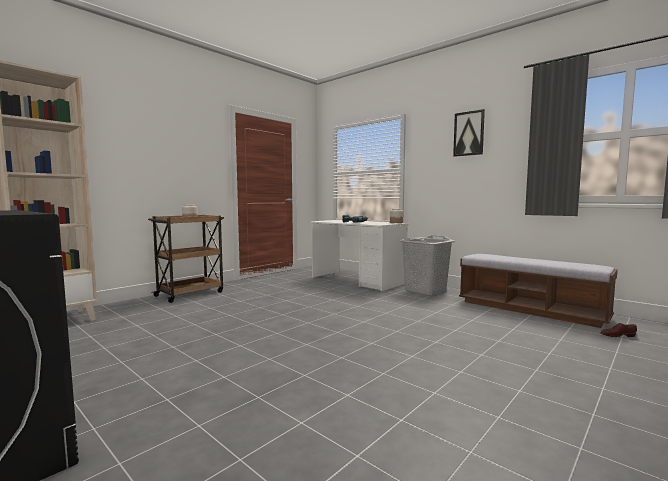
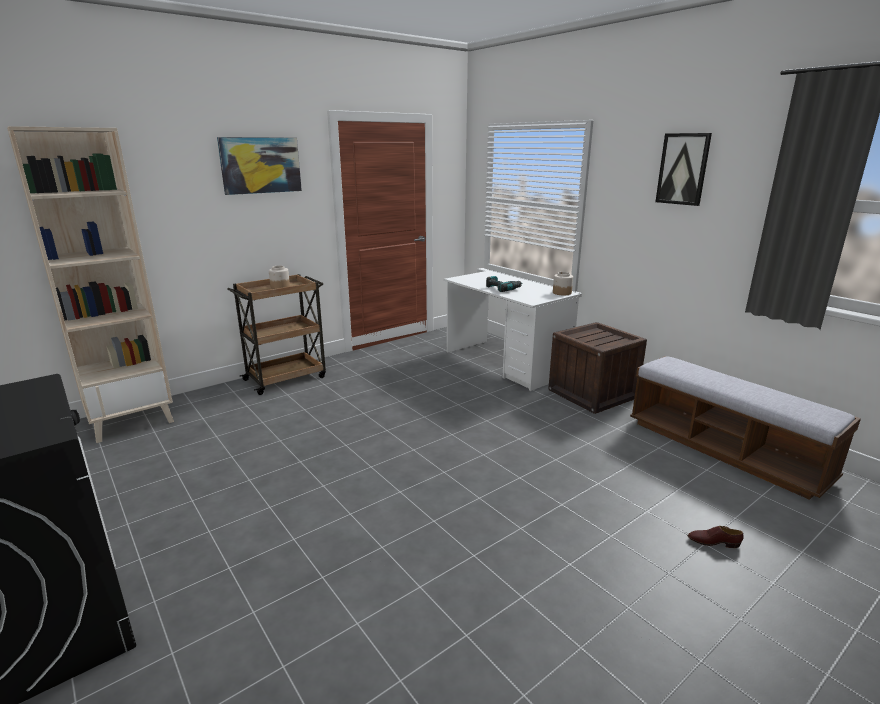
camera: 10 degrees right, 15 degrees up
(180, 133) = (260, 165): none -> picture
(425, 290) = (592, 394): grey laundry basket -> crate
(617, 335) = (824, 519): brown shoe -> brown shoe (713, 542)

